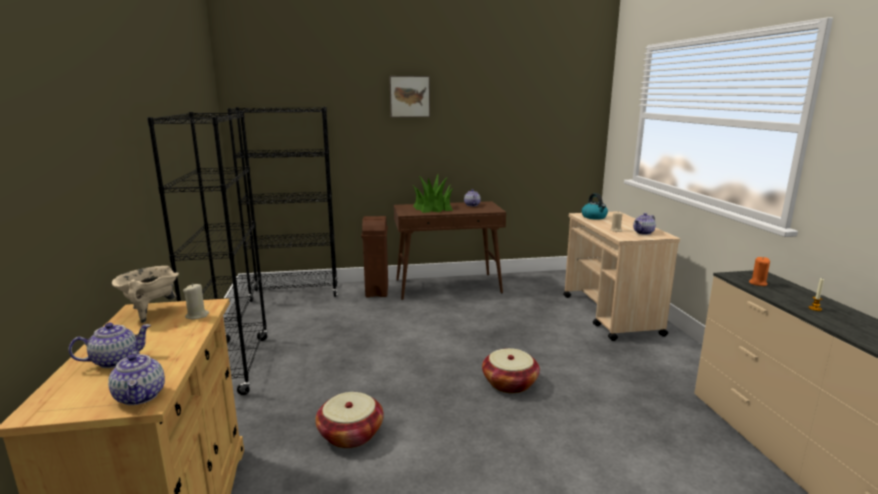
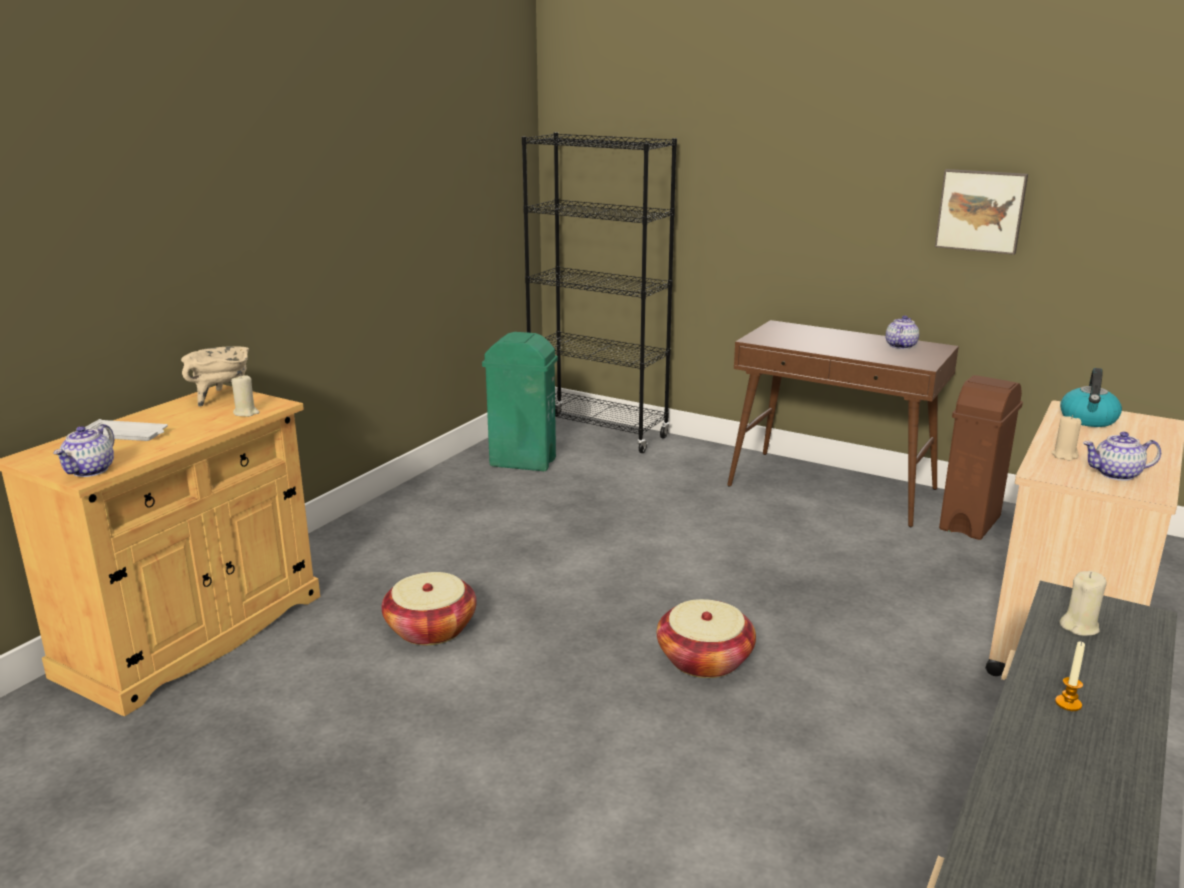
camera: 40 degrees right, 5 degrees up
(116, 360) = (127, 435): teapot -> white tray
(233, 366) = (418, 503): black bookcase -> none
(271, 321) = (522, 462): none -> green trash can
(377, 291) = (711, 462): brown trash can -> brown trash can (970, 523)
(409, 96) = (819, 126): picture -> picture (981, 210)
(433, 208) = (819, 339): potted plant -> none
(757, 283) = (1079, 626): orange candle -> beige candle

